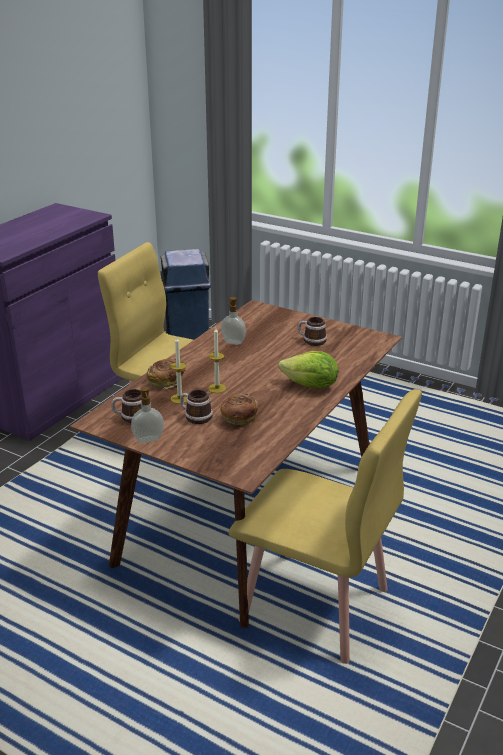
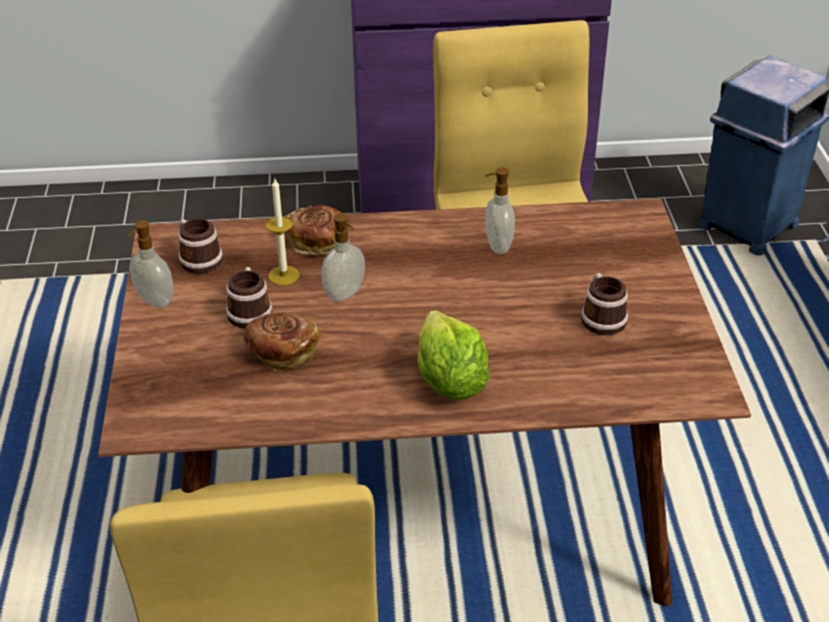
camera: 55 degrees right, 10 degrees up
(217, 388) = (345, 294): candle -> soap dispenser

